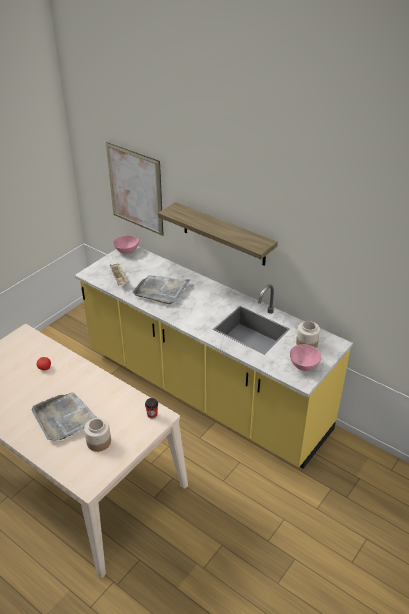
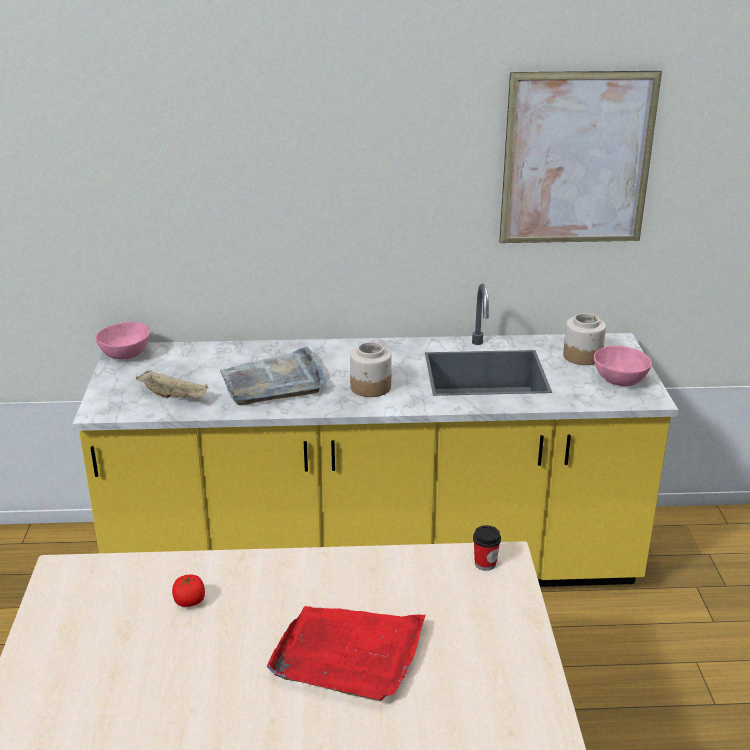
camera: 40 degrees left, 10 degrees down
(64, 418) = (348, 654): grey tray -> red tray
(98, 442) = (462, 652): jar -> jar (371, 387)
(135, 189) = (119, 216): picture -> picture (577, 159)
(223, 234) = (350, 234): shelf -> none

